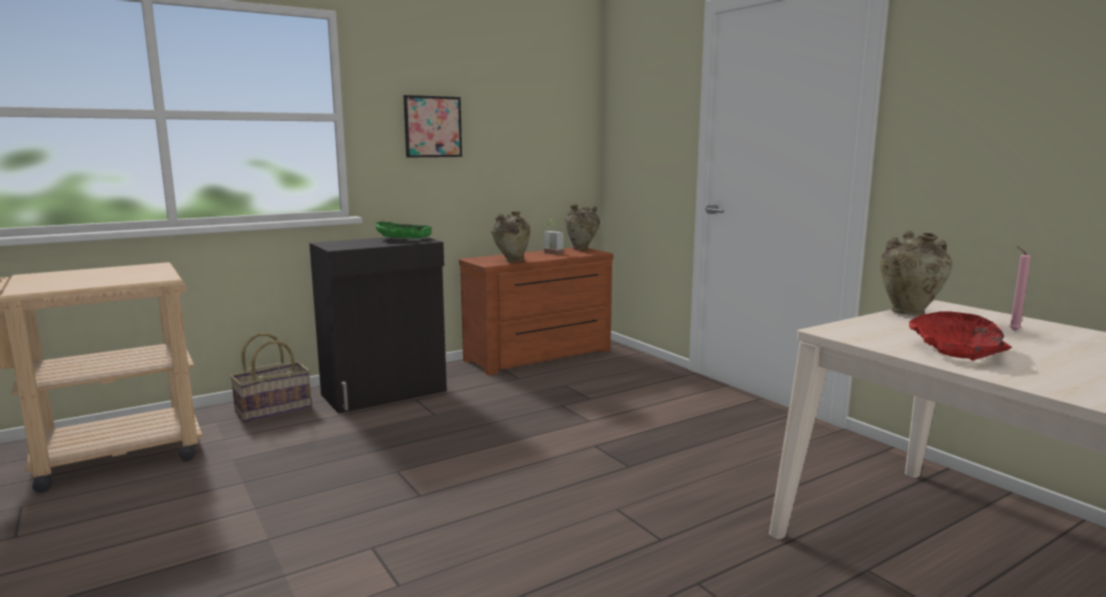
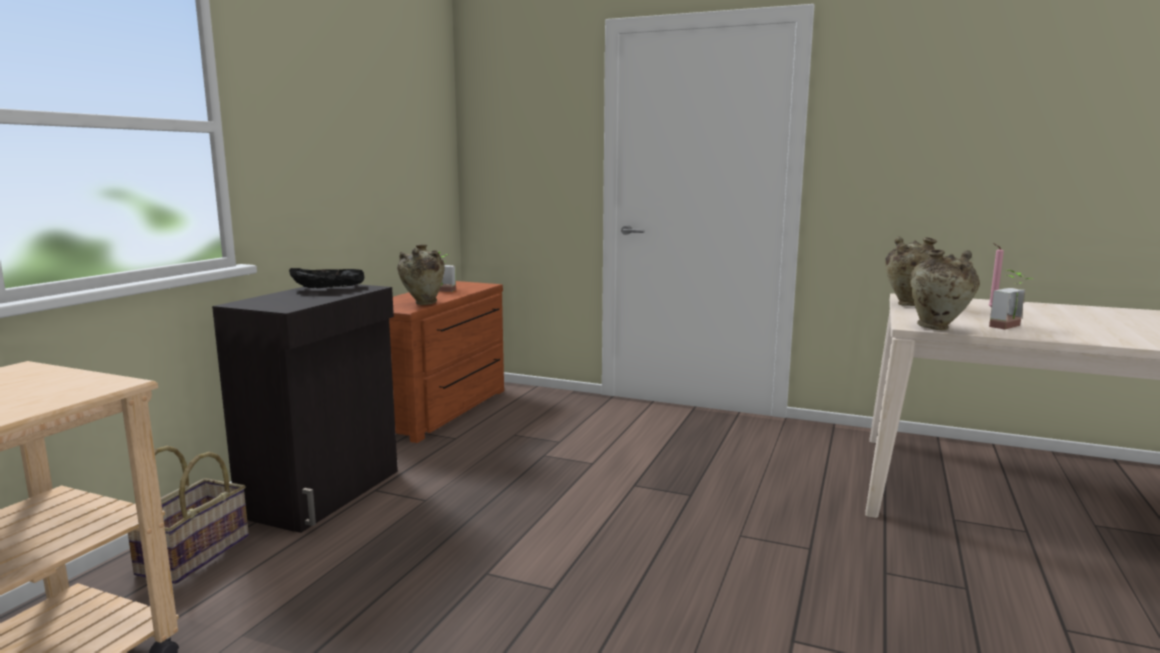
camera: 35 degrees left, 0 degrees up
(402, 238) = (328, 288): green bowl -> black bowl
(433, 126) = (316, 142): picture -> none
(582, 249) = (460, 283): beige vase -> beige vase (938, 328)
(957, 351) = (1011, 327): red bowl -> potted plant

